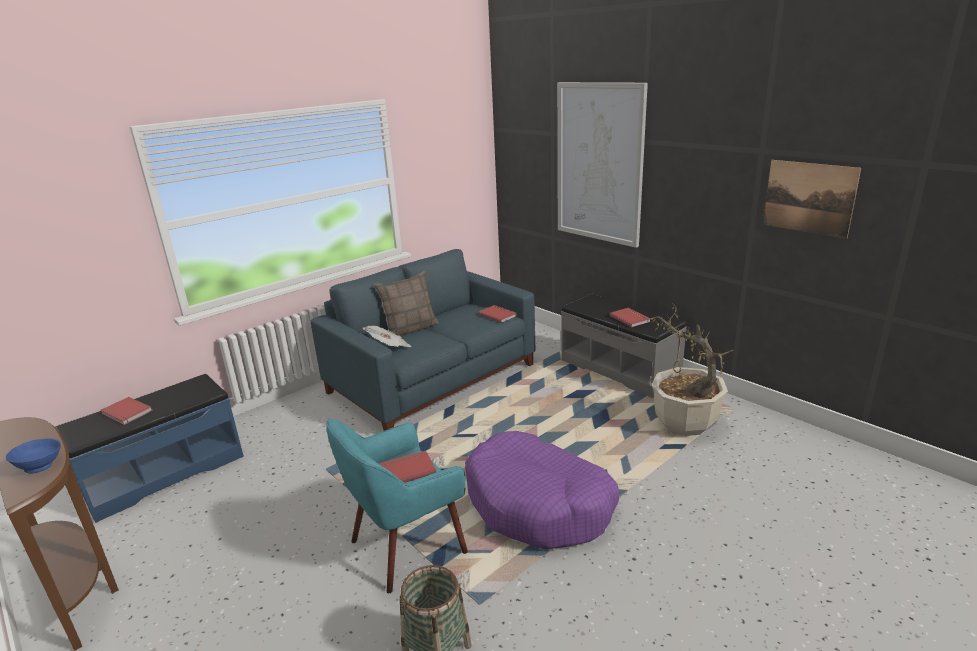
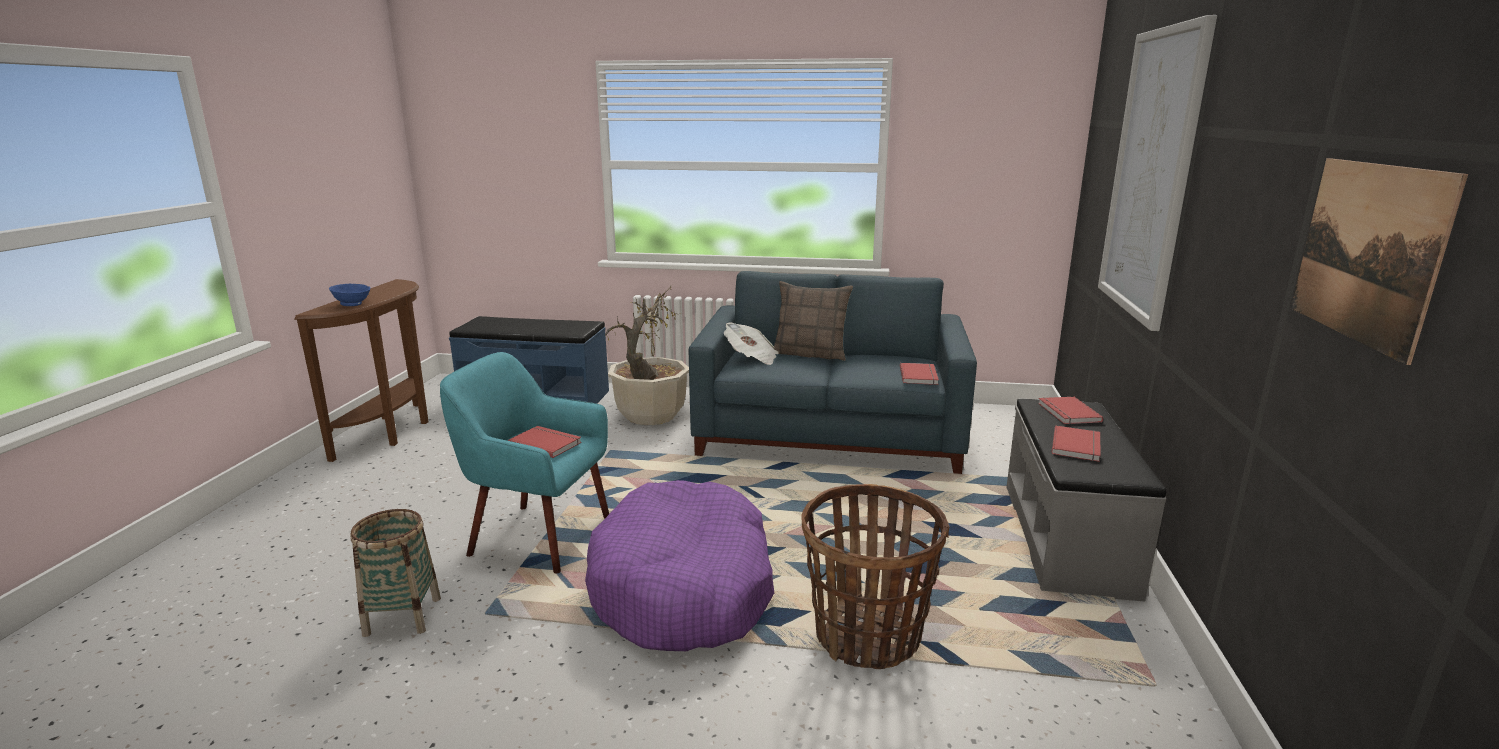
camera: 50 degrees right, 5 degrees down
(125, 413) = (515, 323): red book -> red book (1067, 413)
(641, 462) = (867, 637): none -> basket
(684, 424) = (1022, 646): potted plant -> potted plant (650, 416)

